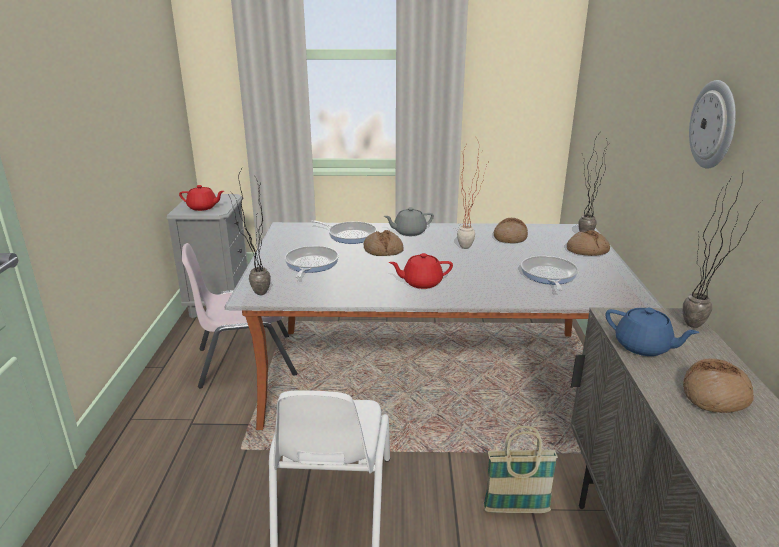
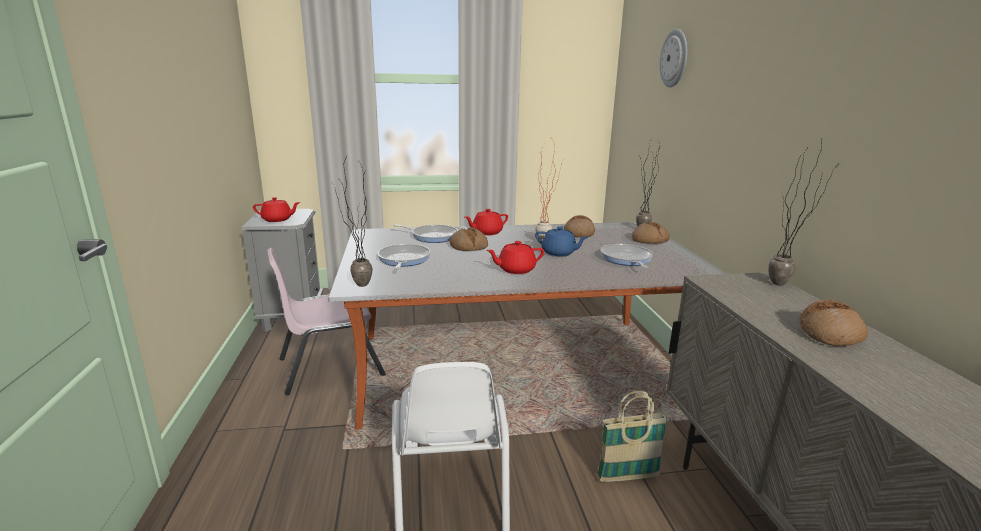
camera: 10 degrees left, 5 degrees down
(409, 232) = (486, 232): grey teapot -> red teapot
(643, 347) = (748, 301): blue teapot -> blue teapot (559, 253)
(714, 125) = (774, 111): wall clock -> wall clock (674, 58)

